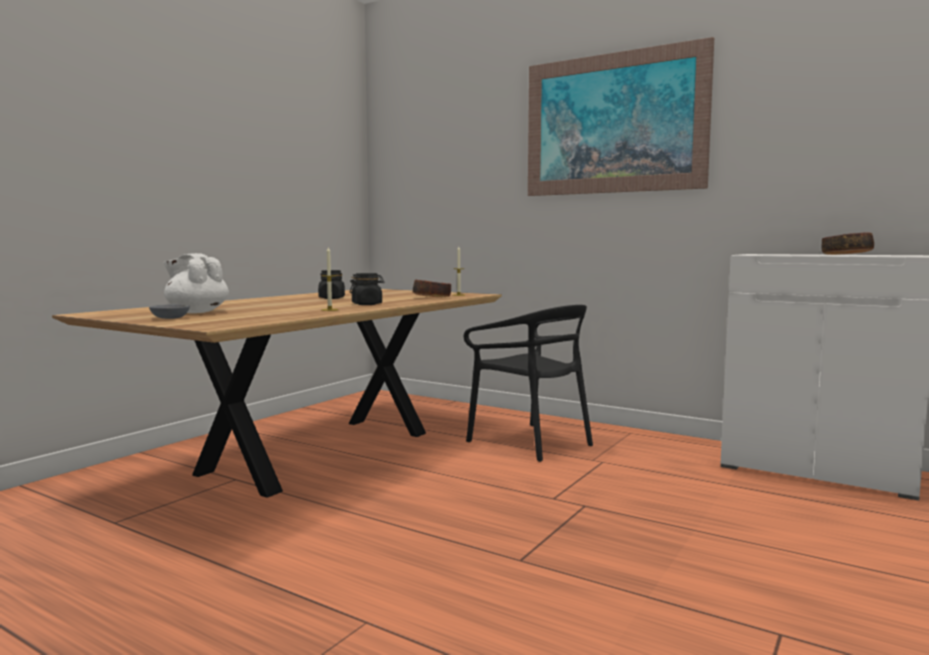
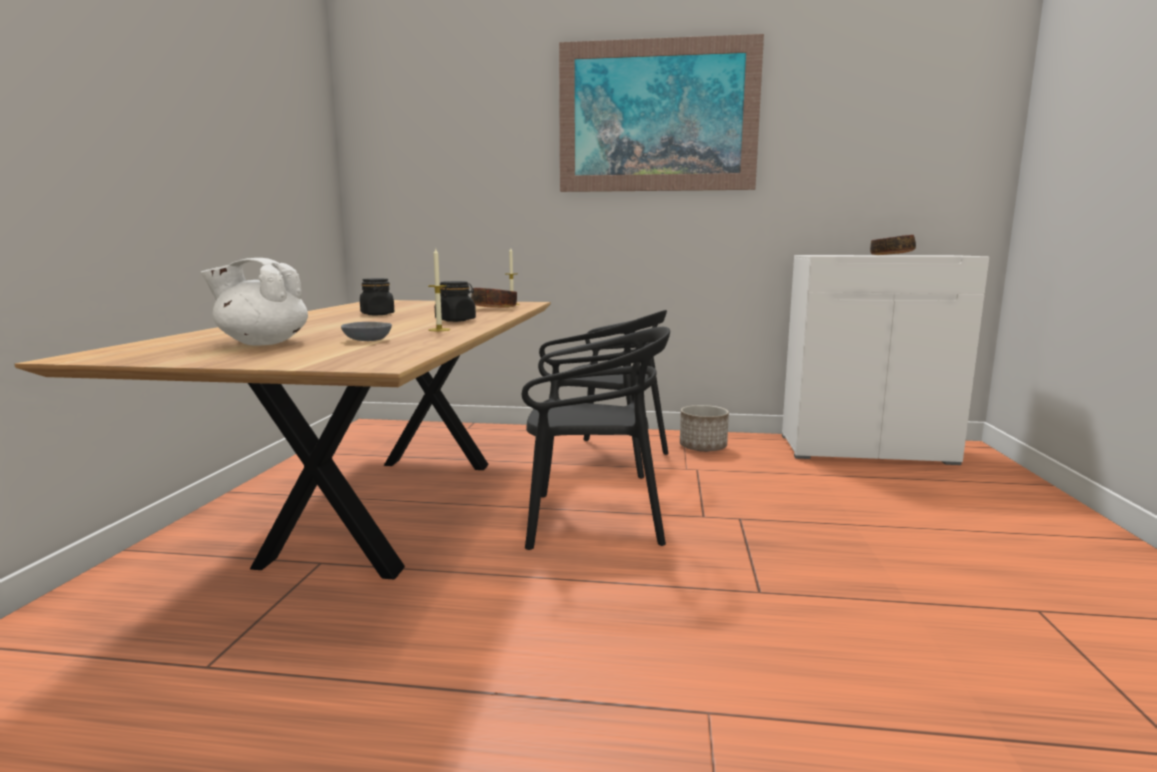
camera: 25 degrees left, 5 degrees up
(168, 318) = (255, 355): grey bowl -> grey bowl (366, 340)
(454, 486) = (593, 521): none -> black chair
(635, 445) = (703, 447): none -> planter

